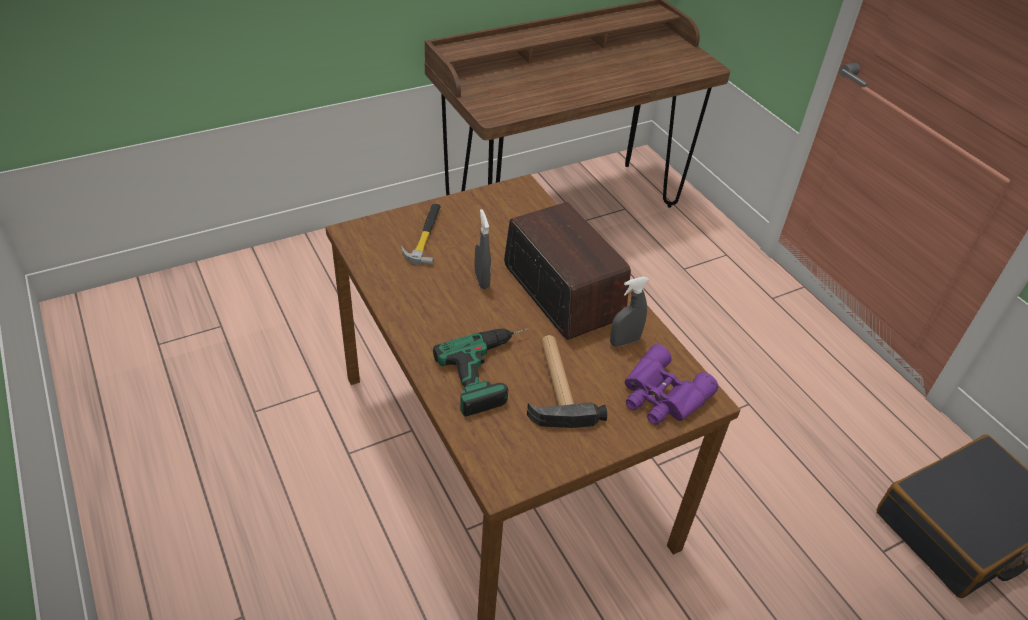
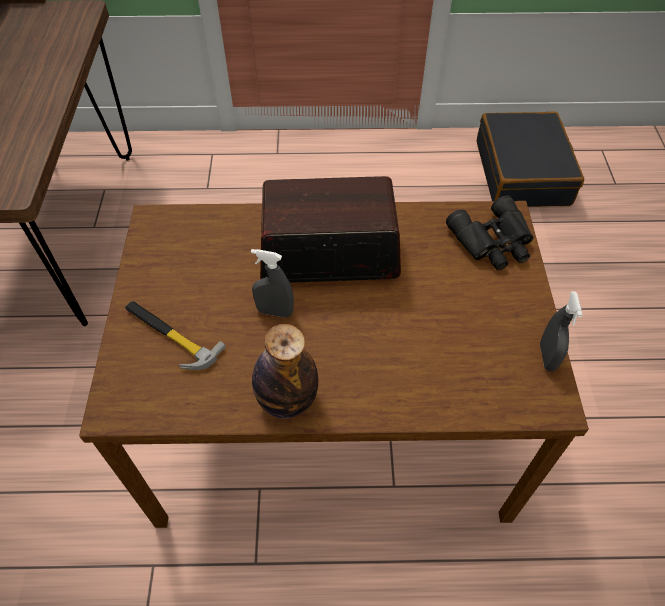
camera: 60 degrees left, 10 degrees up
(407, 312) = (287, 399): none -> bottle
(494, 371) = (410, 352): power drill -> none
(556, 385) = (450, 310): hammer -> none
(624, 341) = (417, 237): grey spray bottle -> grey spray bottle (547, 357)
(662, 396) = (493, 242): purple binoculars -> black binoculars

